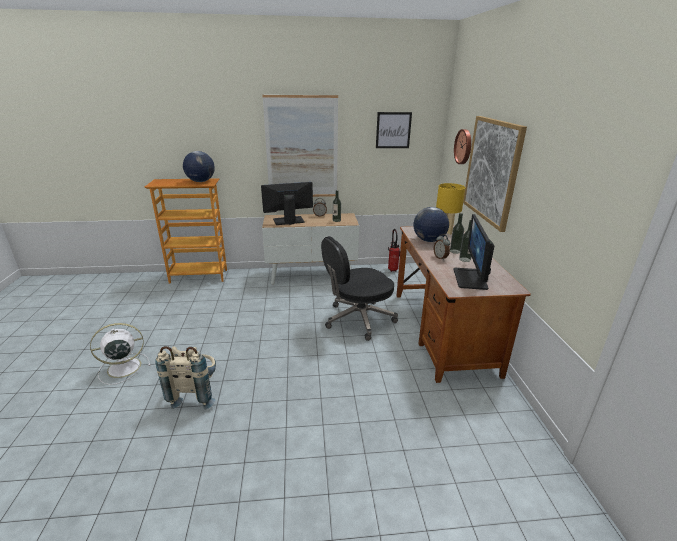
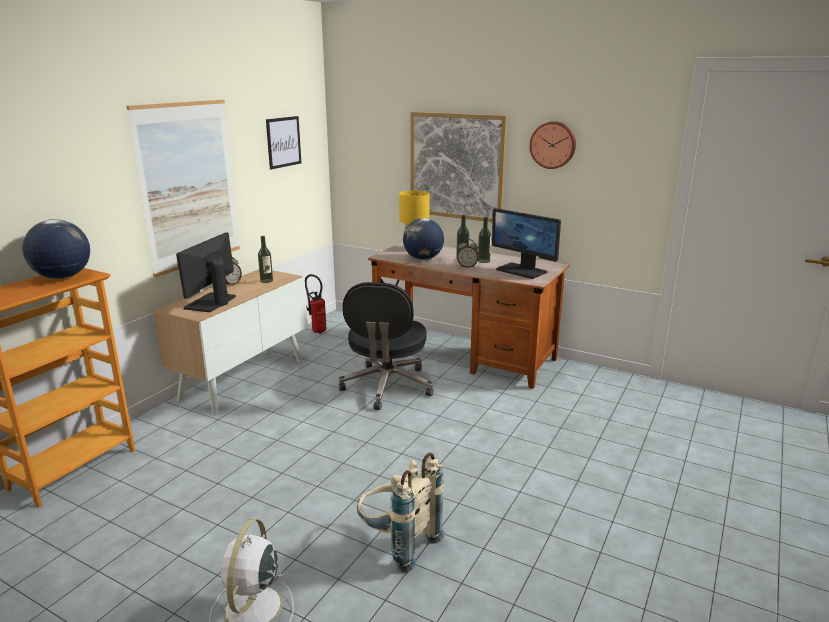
camera: 55 degrees left, 5 degrees down
(464, 147) = (385, 149): wall clock -> wall clock (553, 145)

